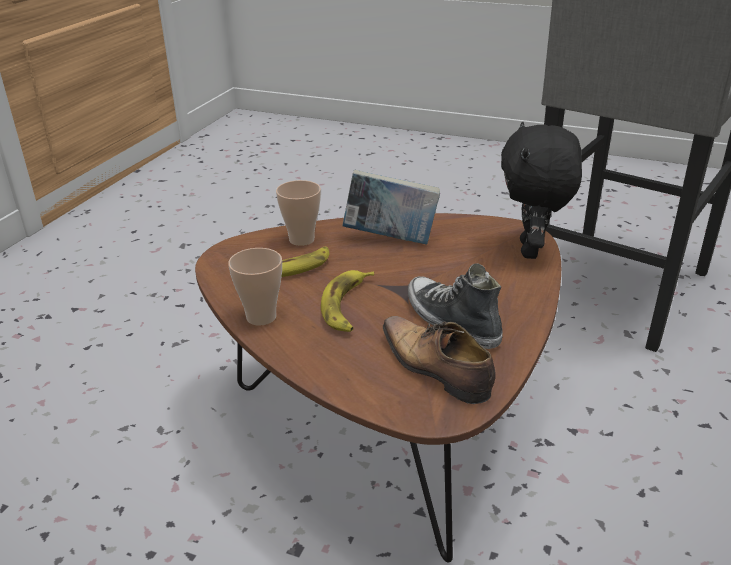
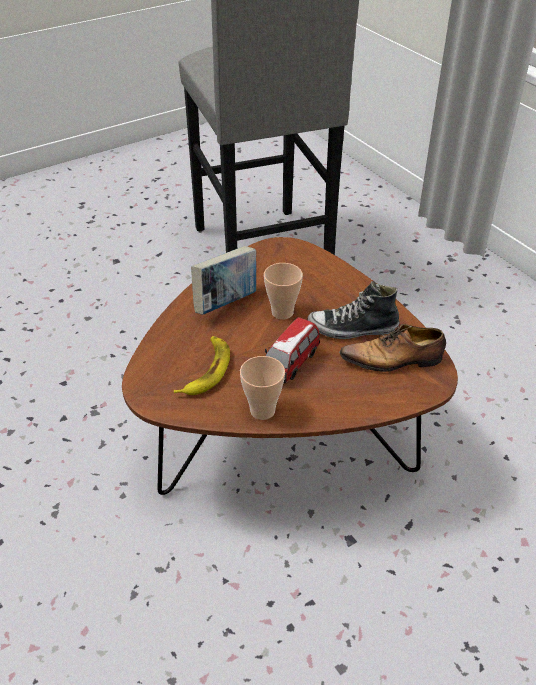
camera: 55 degrees left, 10 degrees up
(301, 240) = (175, 345): cup -> cup (282, 312)
(347, 306) = (291, 364): banana -> toy car
(532, 250) = (309, 256): black plush toy -> none

